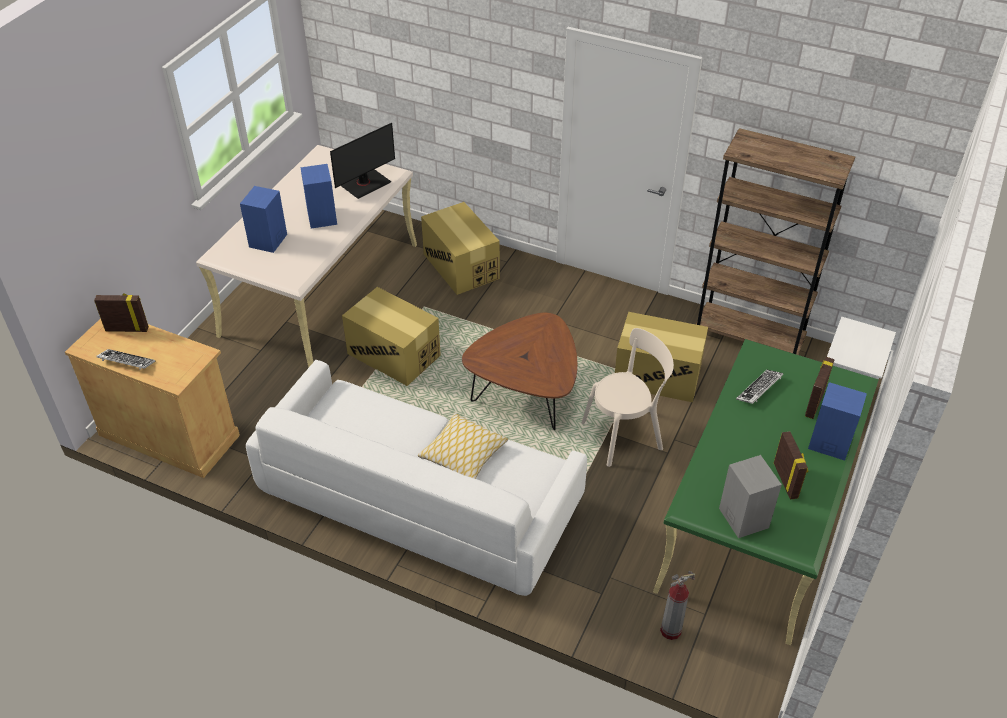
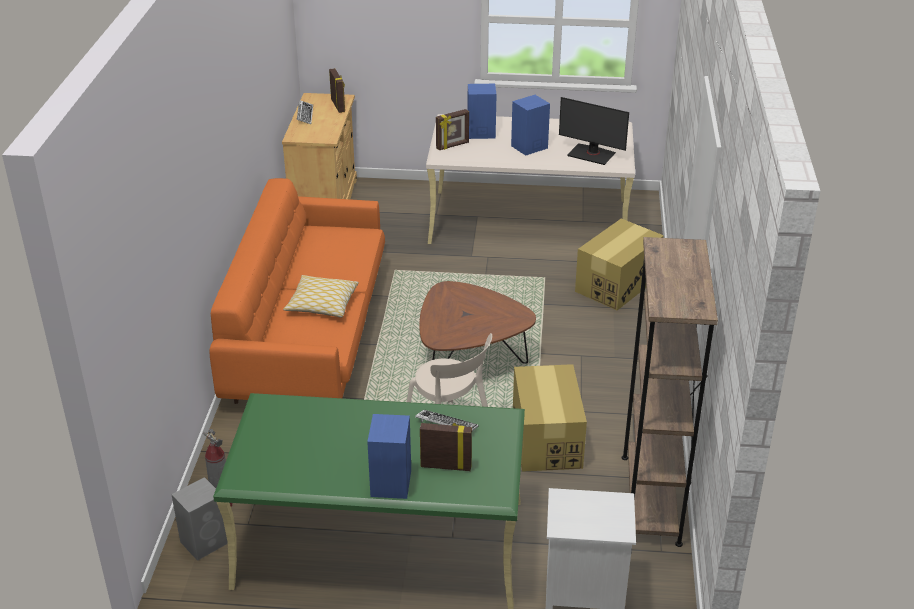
camera: 70 degrees right, 10 degrees down
(393, 354) = (472, 277): cardboard box -> none
(420, 503) = (309, 333): white sofa -> orange sofa
(743, 517) = (266, 436): grey speaker -> grey speaker (205, 541)
(786, 480) = (324, 458): picture frame -> picture frame (452, 146)

